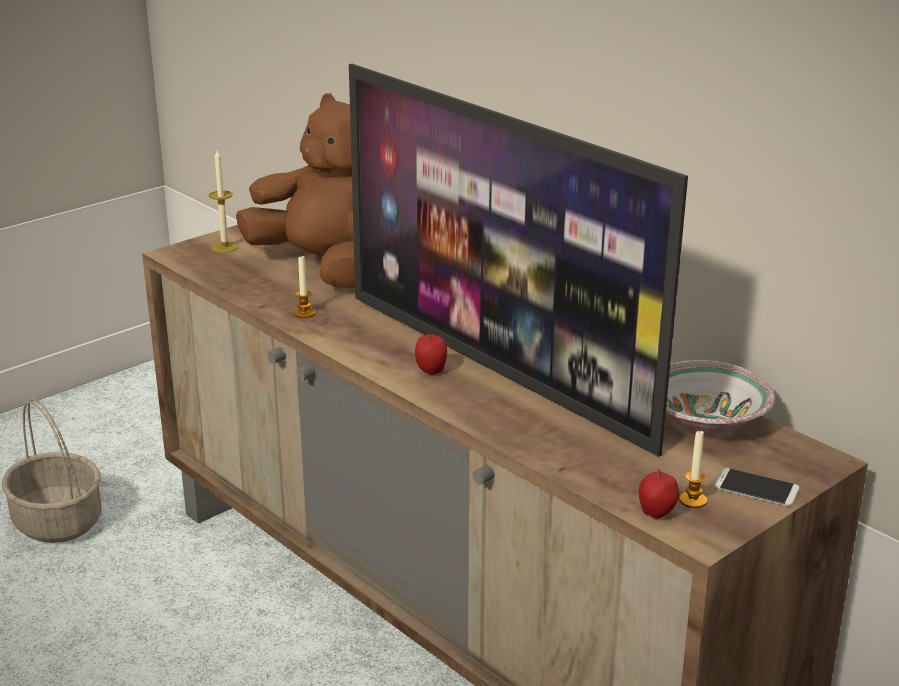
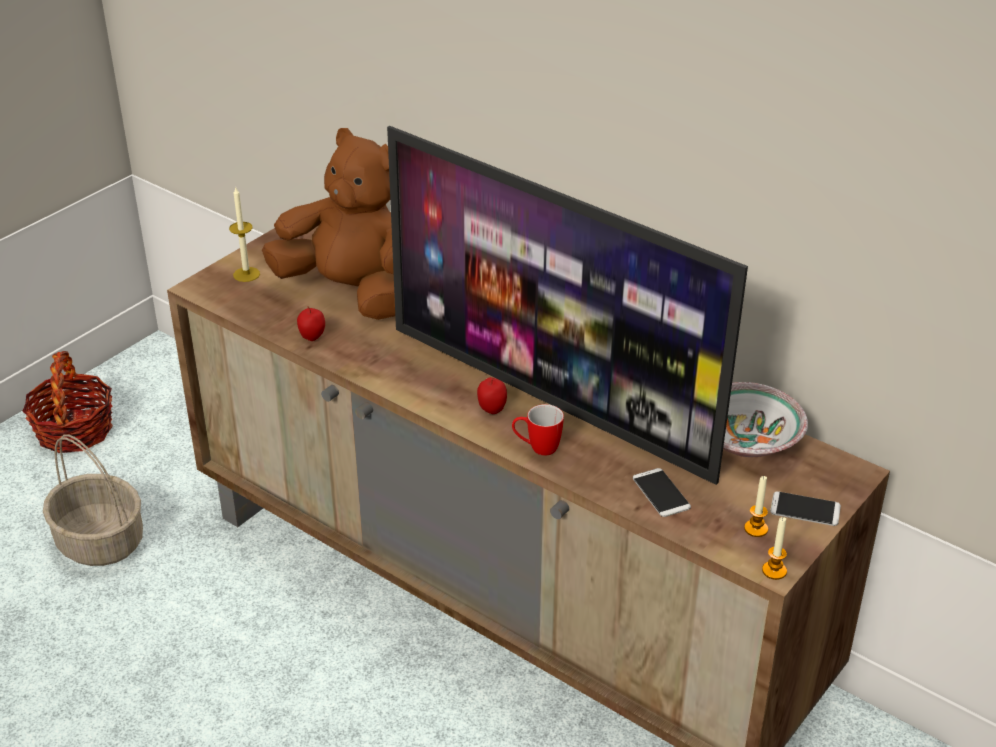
camera: 10 degrees left, 10 degrees up
(69, 425) = (74, 430): none -> basket
(304, 313) = (352, 351): candle -> candle (774, 571)
(467, 407) = (537, 448): none -> mug
(592, 458) = (661, 493): none -> phone
(656, 514) = (729, 547): apple -> apple (312, 338)

